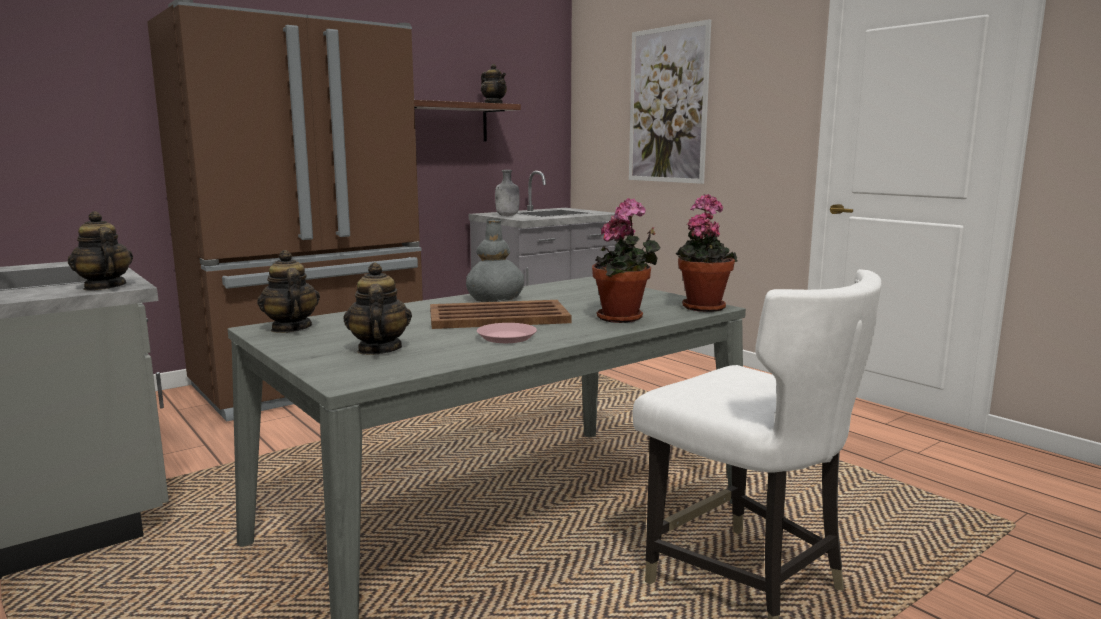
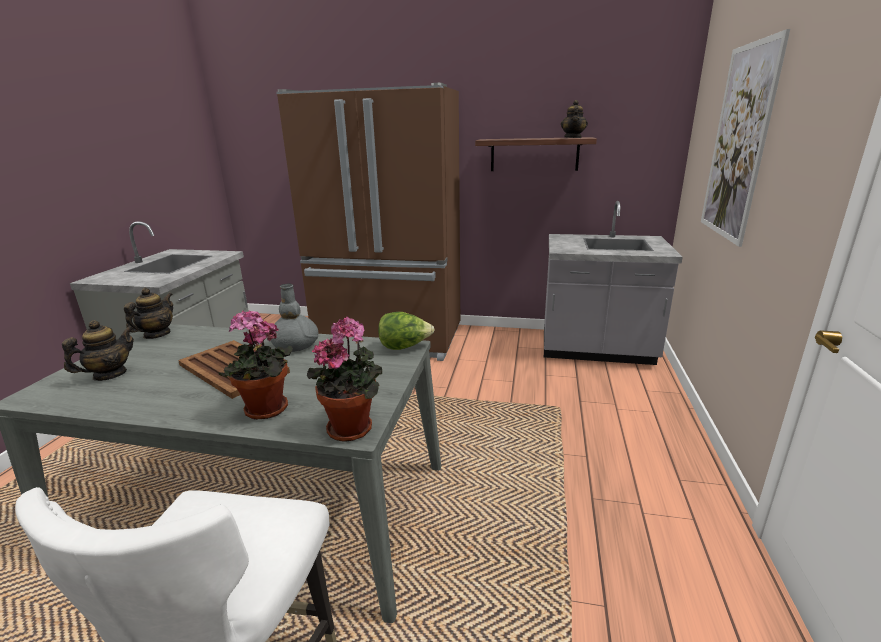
camera: 50 degrees right, 10 degrees up
(104, 287) = (152, 280): teapot -> none
(506, 337) = (166, 395): pink plate -> none
(507, 216) = (564, 242): grey bottle -> none
(587, 281) = (404, 347): none -> lettuce

